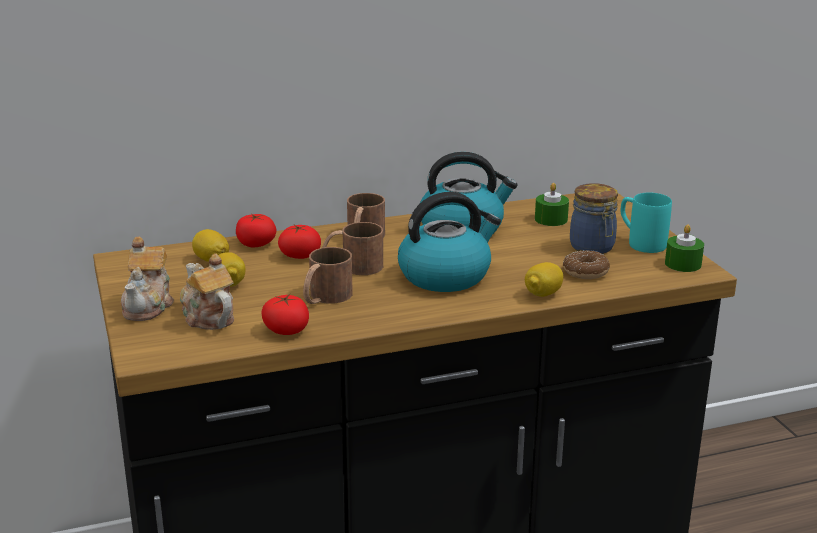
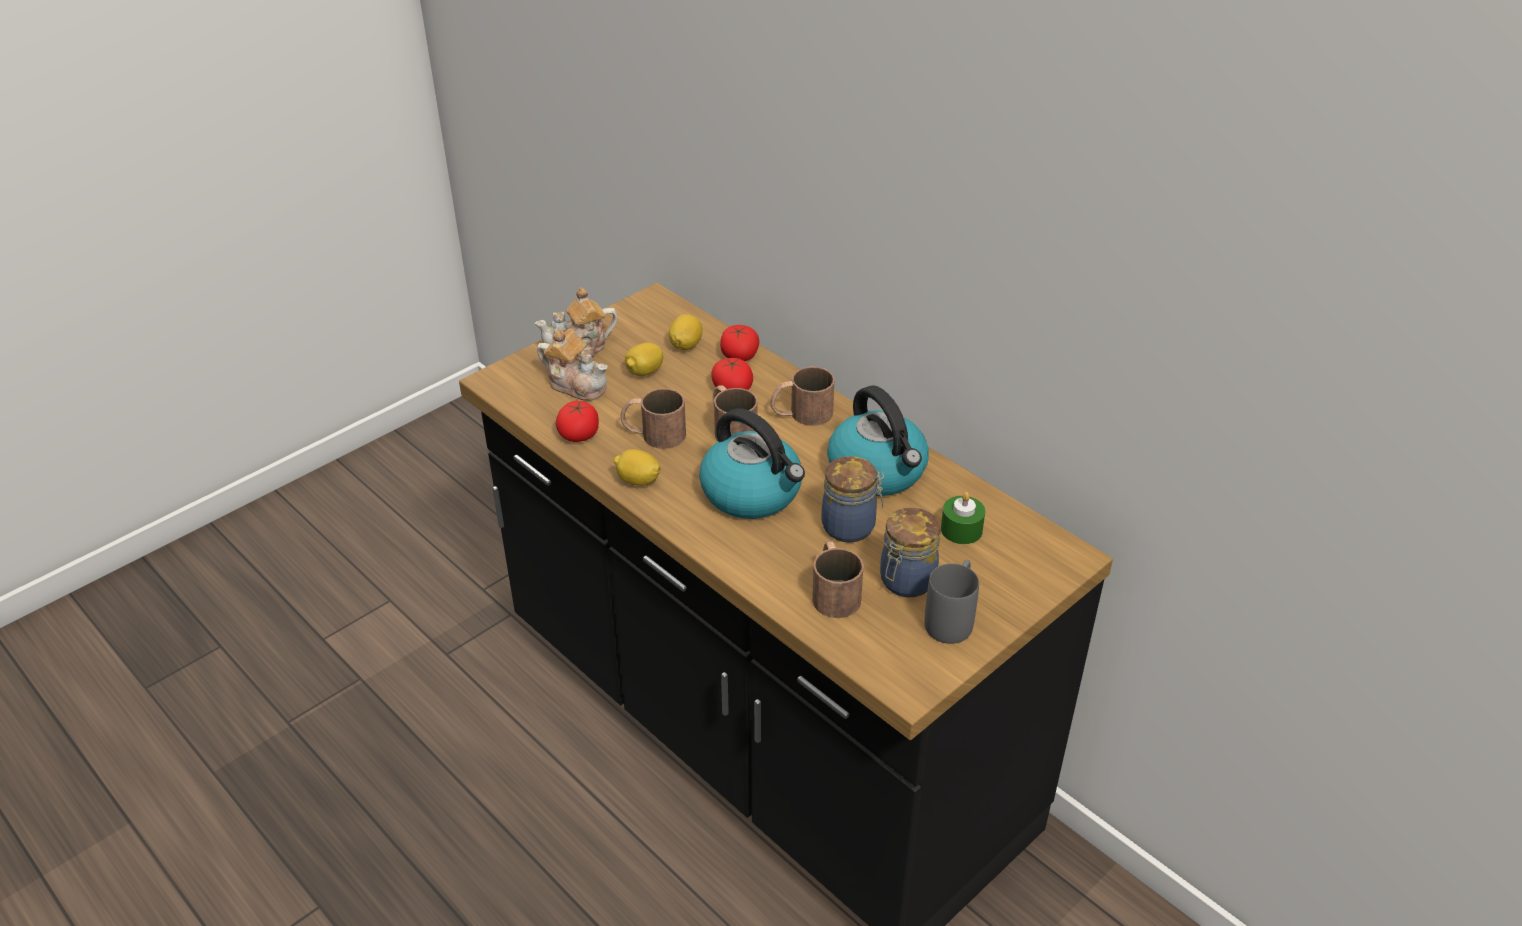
camera: 65 degrees right, 15 degrees up
(207, 317) = (577, 384): teapot -> teapot turned 90 degrees clockwise
(518, 251) = (851, 526): none -> jar
(543, 294) = (755, 572): lemon -> lemon (638, 481)
(585, 272) = (833, 591): donut -> brown mug
(640, 242) = (952, 618): turquoise mug -> grey mug
(683, 264) = (915, 667): green candle -> none

